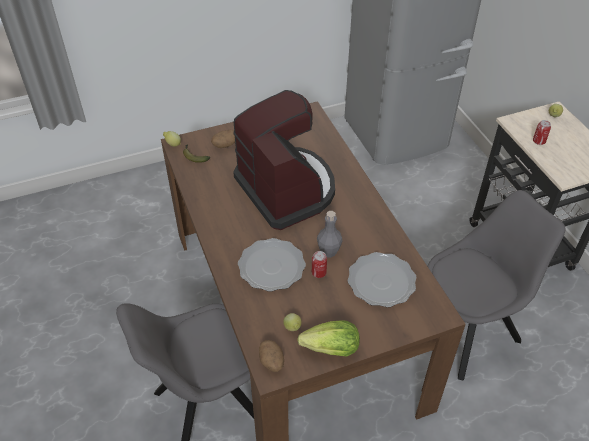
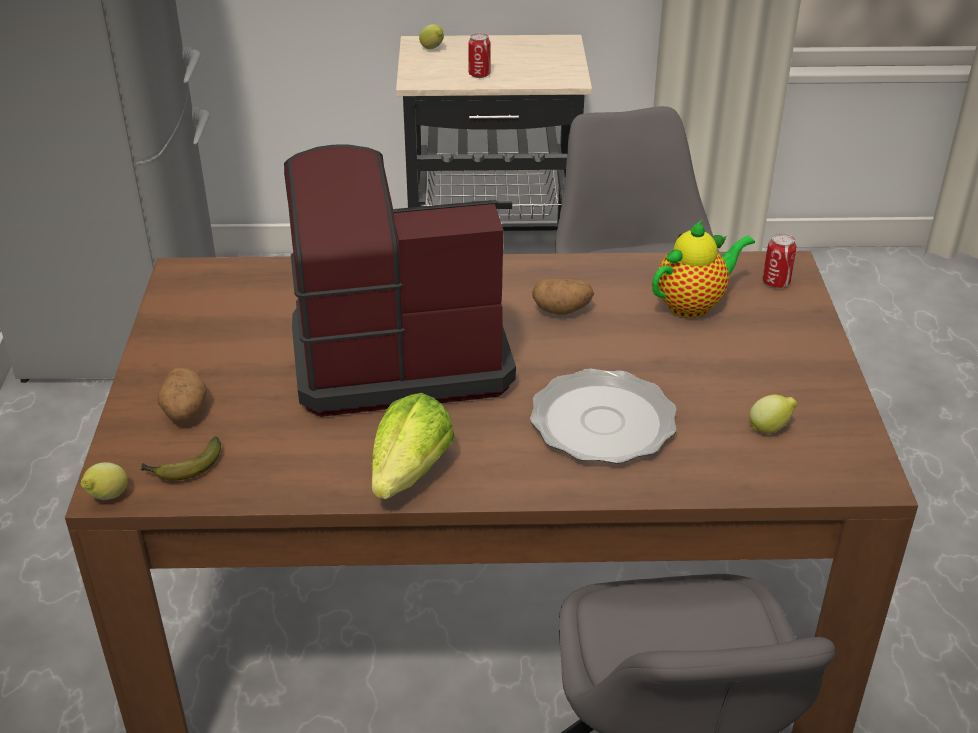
camera: 70 degrees left, 10 degrees down
(272, 362) = (844, 473): potato -> potato (562, 310)
(318, 273) = (644, 367): can -> can (776, 282)
(328, 251) = (596, 343): grey bottle -> none
(331, 349) = (830, 394): lettuce -> lettuce (410, 473)
(381, 281) = (693, 304): plate -> teapot

